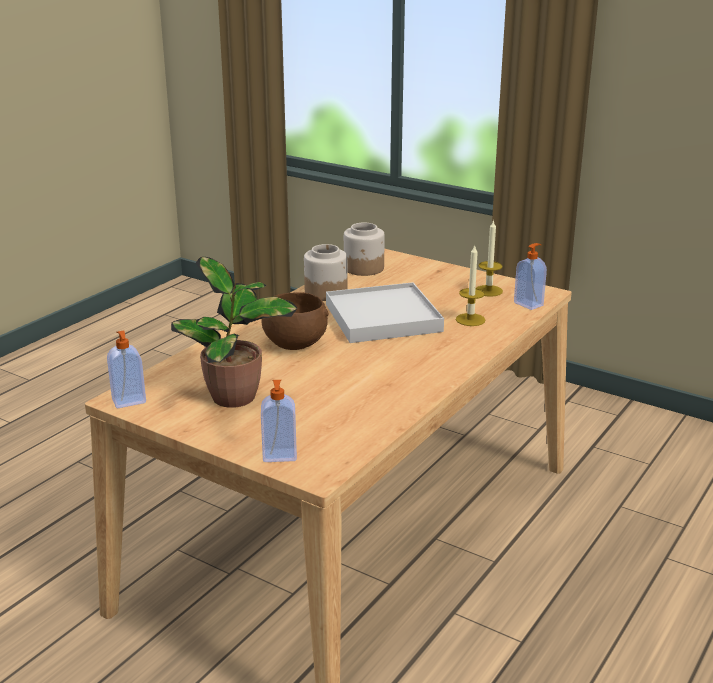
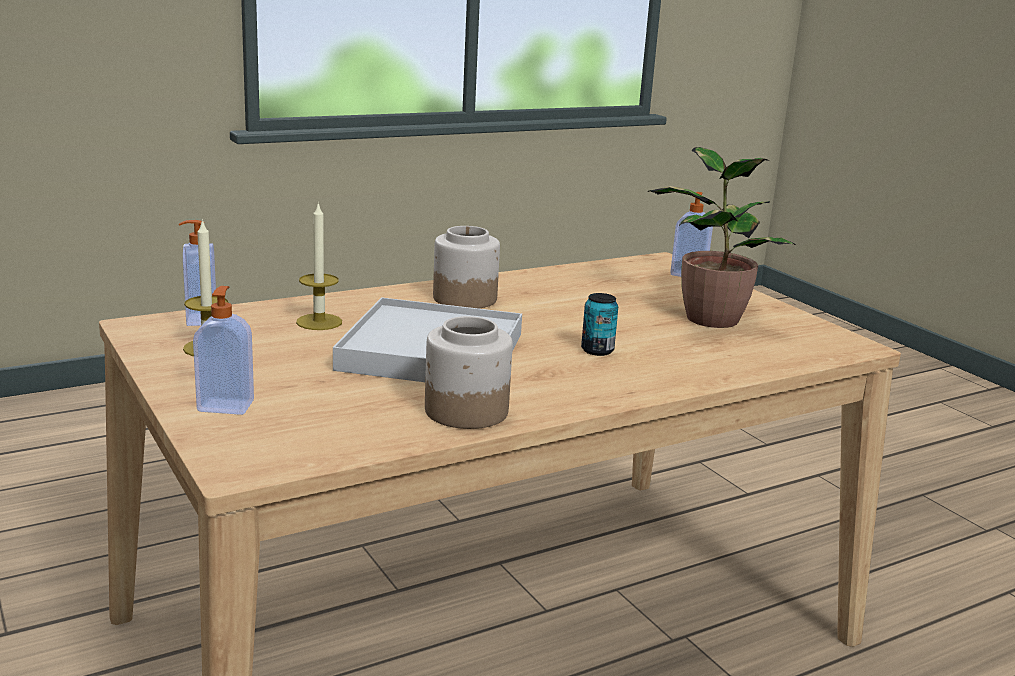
camera: 155 degrees left, 5 degrees down
(129, 401) = (842, 341): soap dispenser -> soap dispenser (226, 405)
(294, 344) = (597, 350): brown bowl -> can
(364, 268) = (328, 442): jar -> jar (464, 298)

